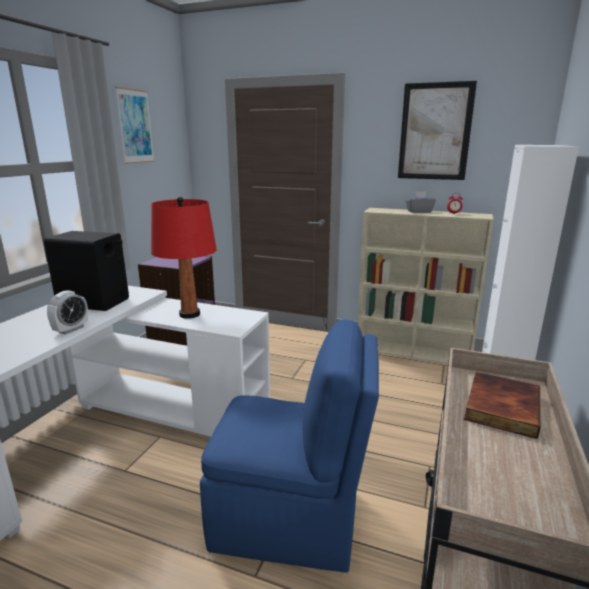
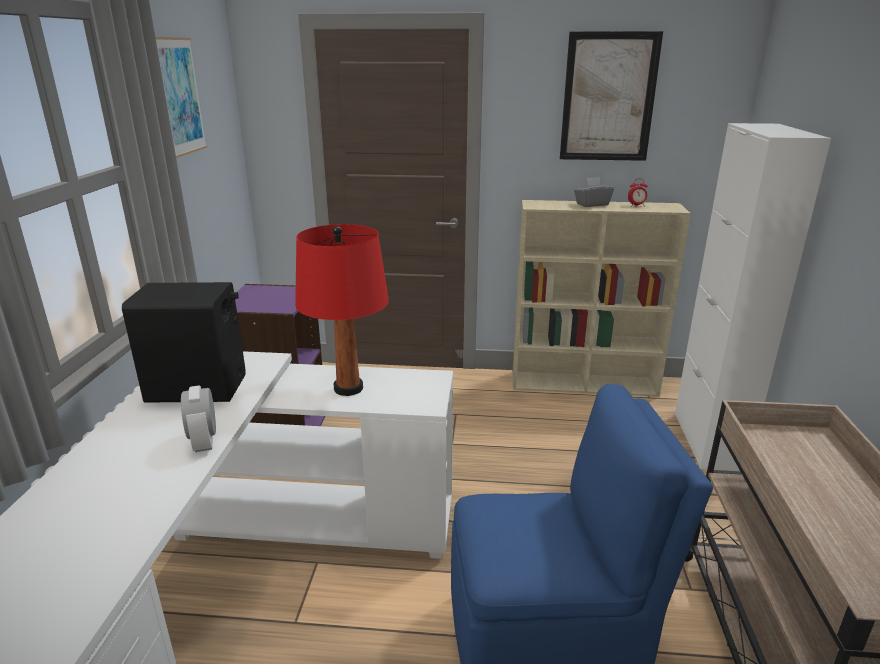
camera: 15 degrees left, 5 degrees up
(71, 329) = (204, 442): alarm clock -> alarm clock turned 150 degrees clockwise
(500, 406) = (807, 469): book -> none

